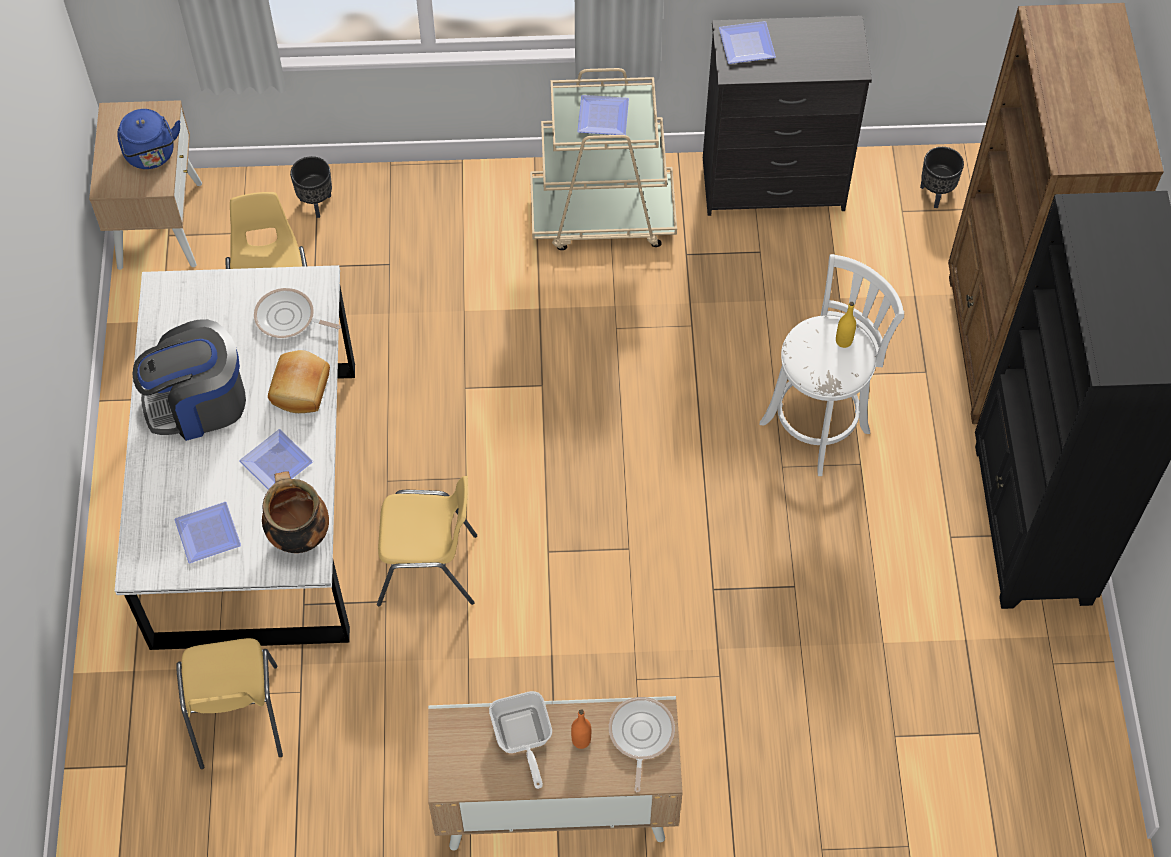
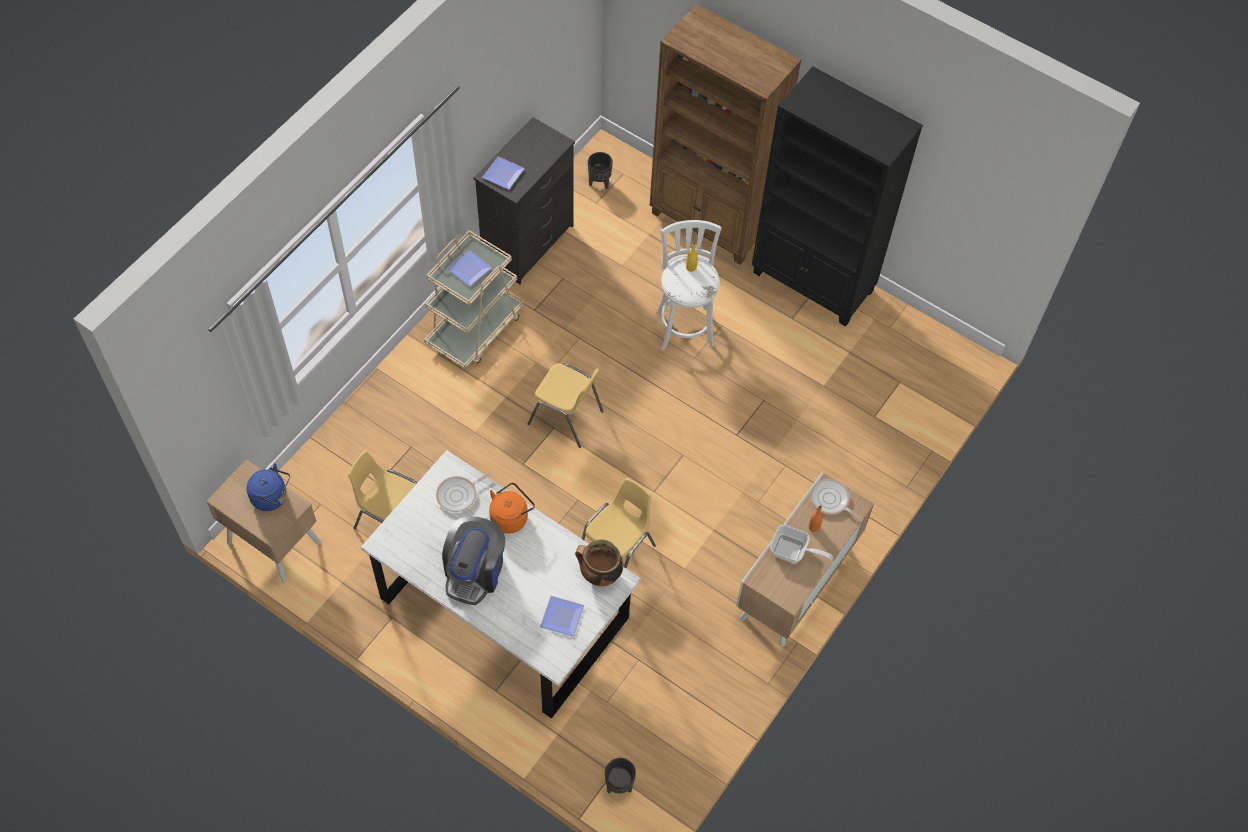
camera: 55 degrees left, 0 degrees up
(237, 718) = (628, 700): yellow chair -> yellow chair (566, 418)
(279, 463) = (547, 556): plate -> none
(302, 389) = (510, 517): bread -> orange kettle
(317, 203) = (336, 455): black planter -> black planter (619, 785)

